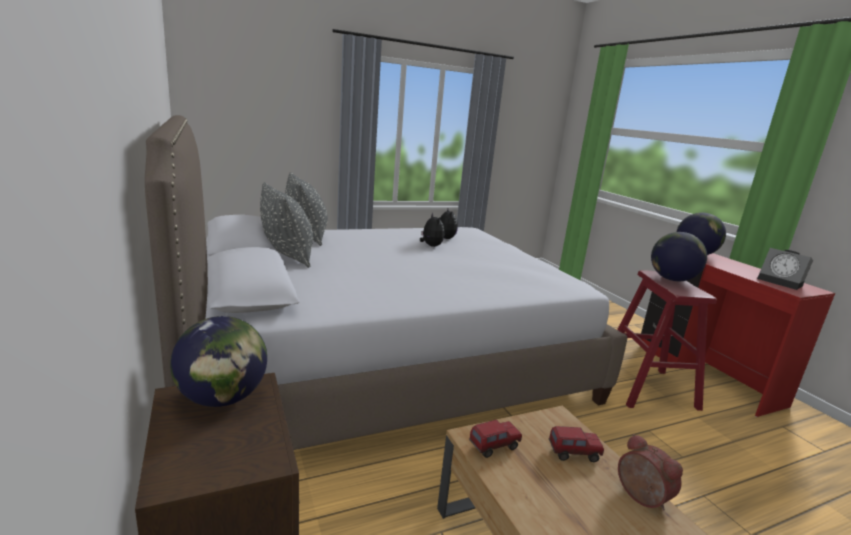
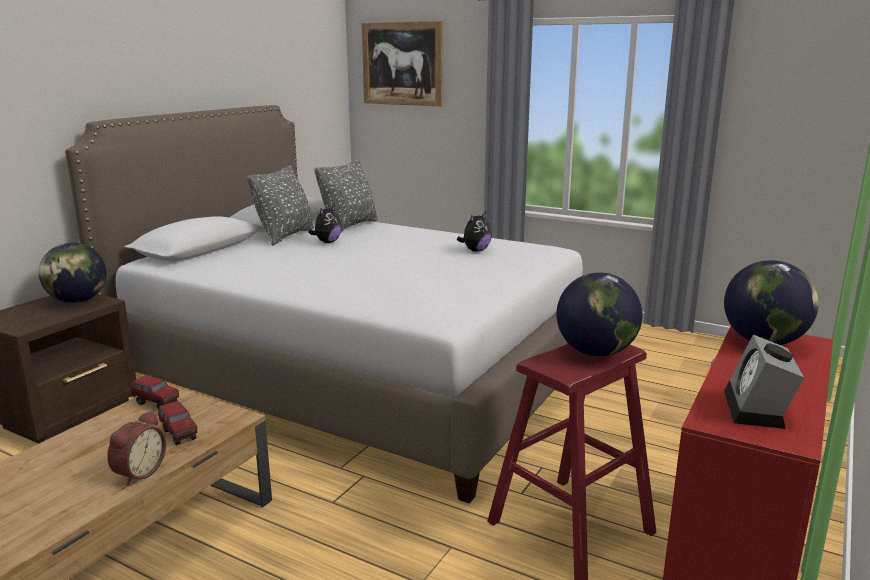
camera: 55 degrees right, 0 degrees up
(242, 79) = (402, 64): none -> picture
(430, 246) = (433, 253): plush toy -> plush toy (327, 242)

